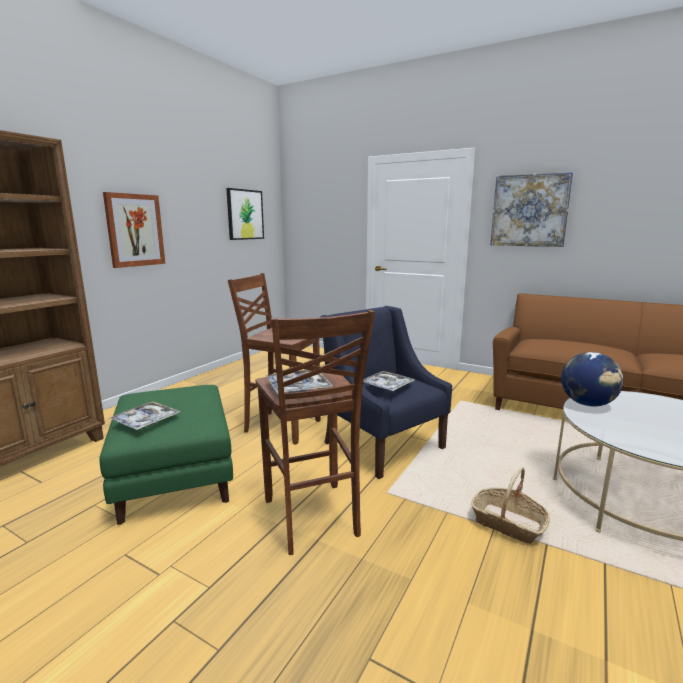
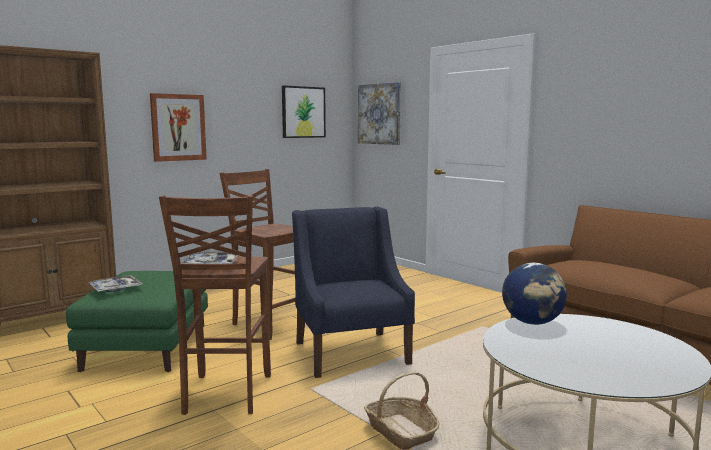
camera: 20 degrees right, 5 degrees down
(387, 386) = (342, 285): tray -> none
(529, 210) = (593, 105): picture -> picture (379, 114)

